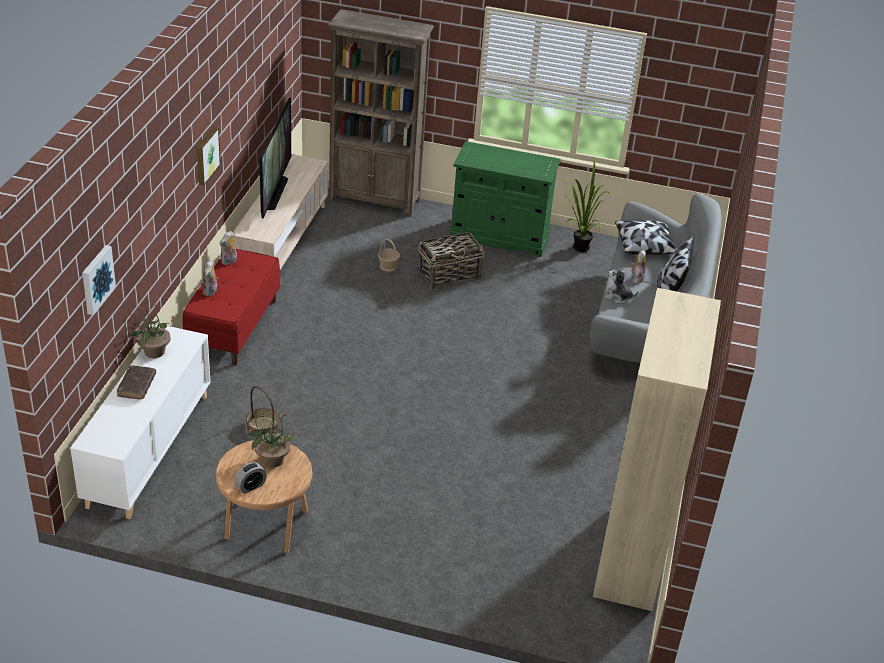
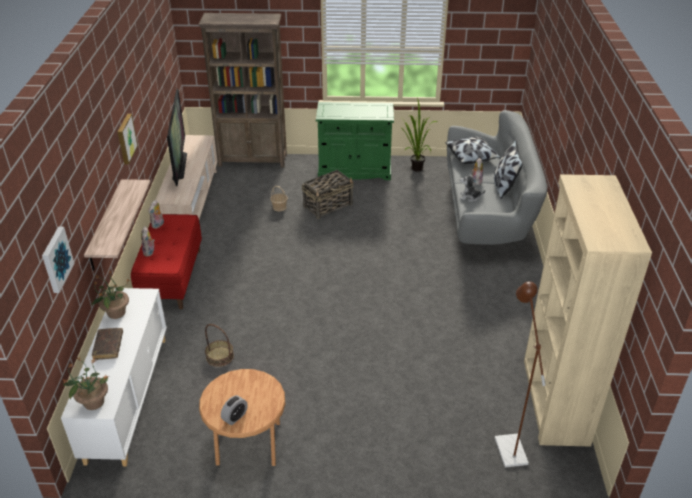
camera: 10 degrees left, 0 degrees up
(162, 251) = (106, 225): none -> shelf
(272, 460) = (246, 388): potted plant -> potted plant (93, 402)
(557, 589) = (508, 444): none -> brown floor lamp

